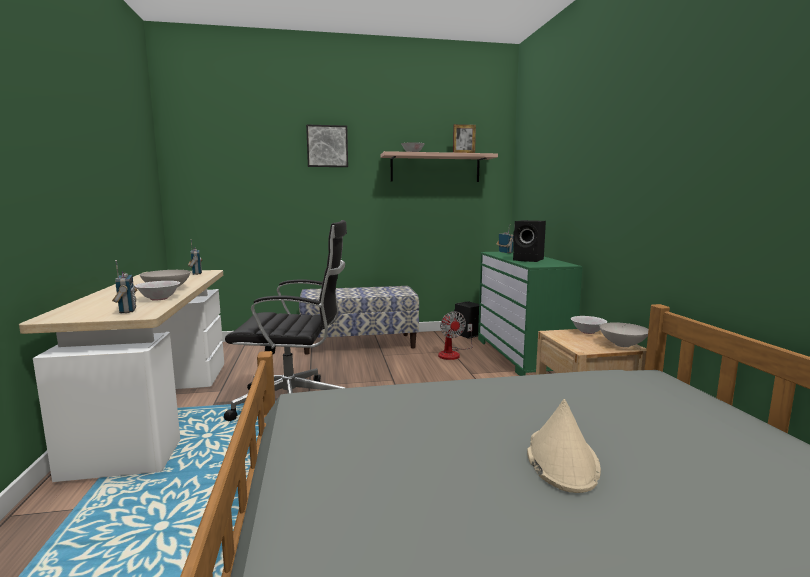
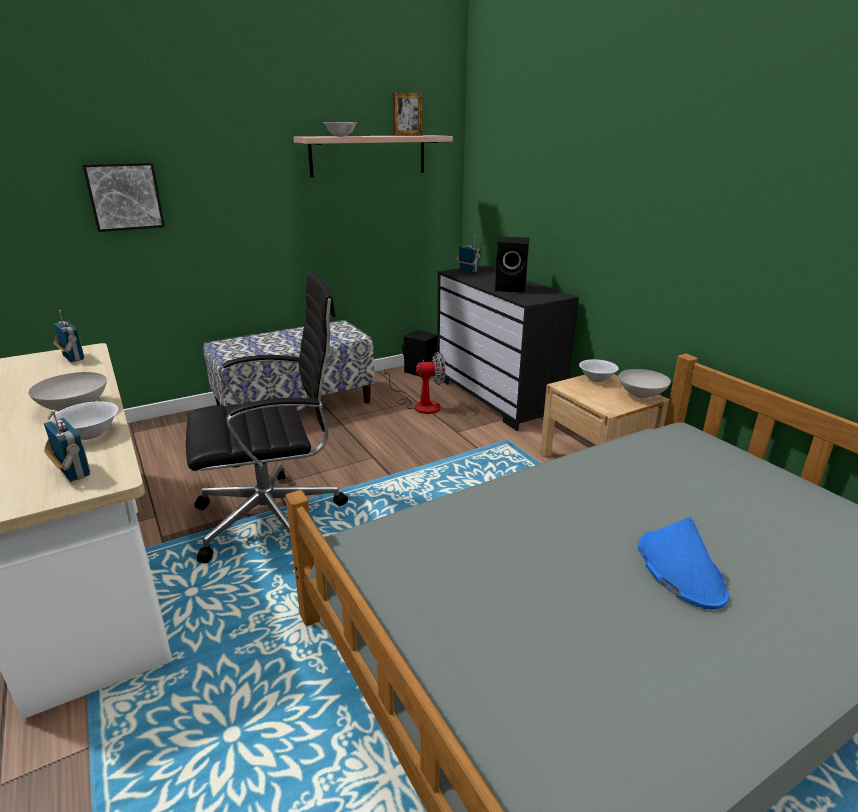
camera: 20 degrees left, 15 degrees up
(327, 146) = (214, 126): picture -> picture (124, 196)
(453, 353) = (420, 405): fan -> fan turned 60 degrees counterclockwise
(521, 355) = (497, 396): green dresser -> black dresser
(561, 459) = (679, 569): beige hat -> blue hat

